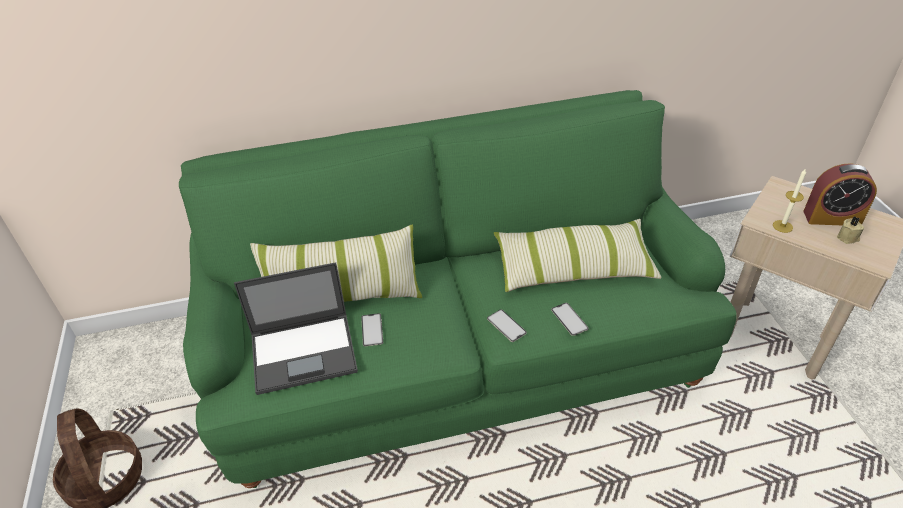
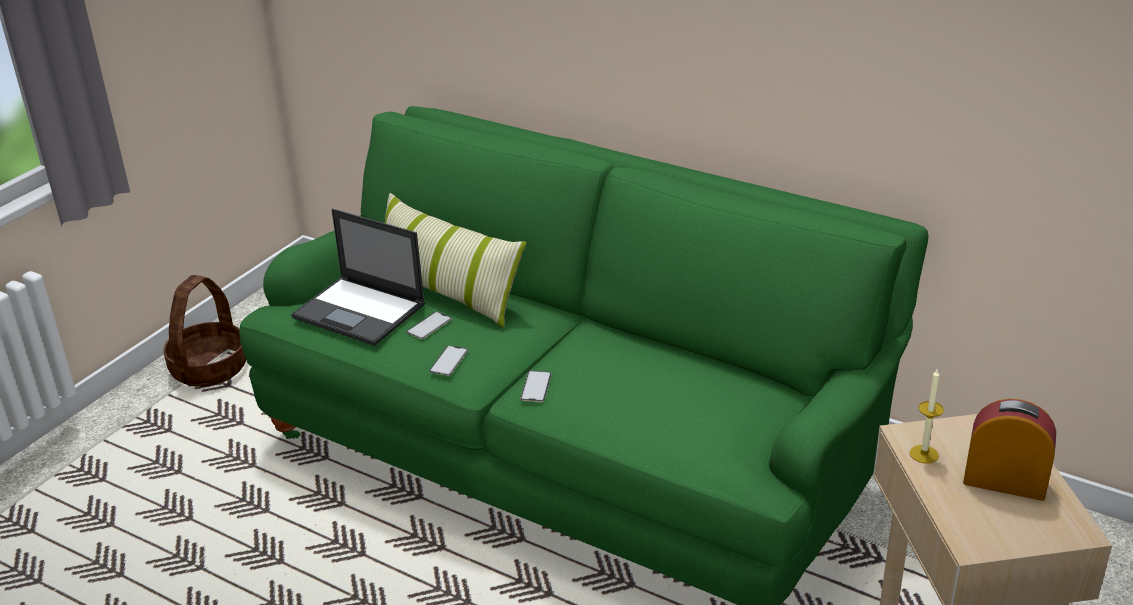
camera: 45 degrees right, 10 degrees down
(569, 319) = (597, 415): phone -> phone (448, 361)
(573, 268) = (672, 382): pillow -> none
(832, 218) = (1004, 482): alarm clock -> alarm clock turned 150 degrees clockwise
(848, 238) = (984, 507): beige candle -> none

